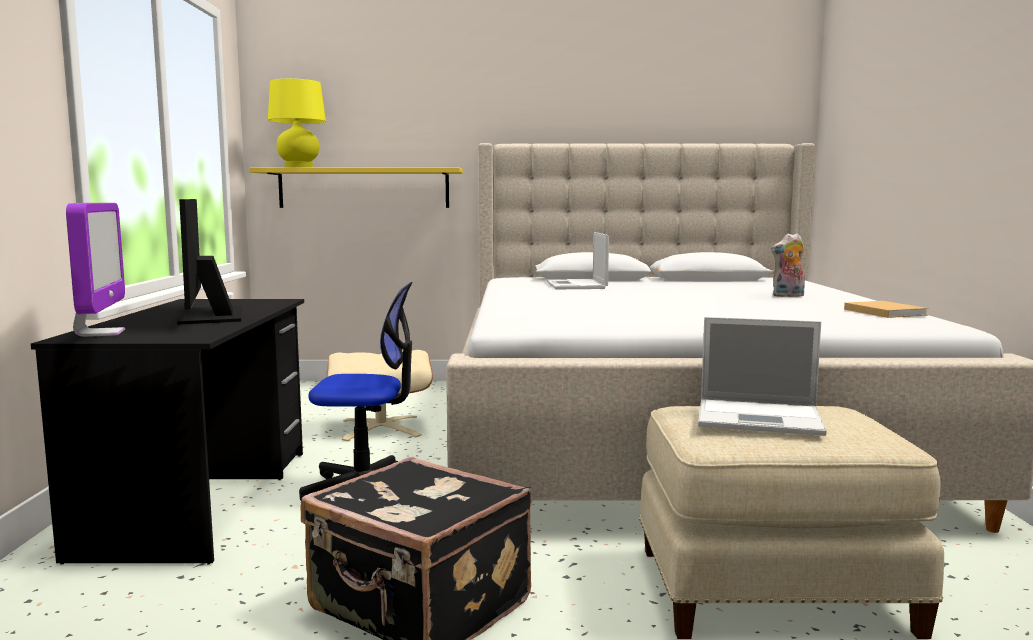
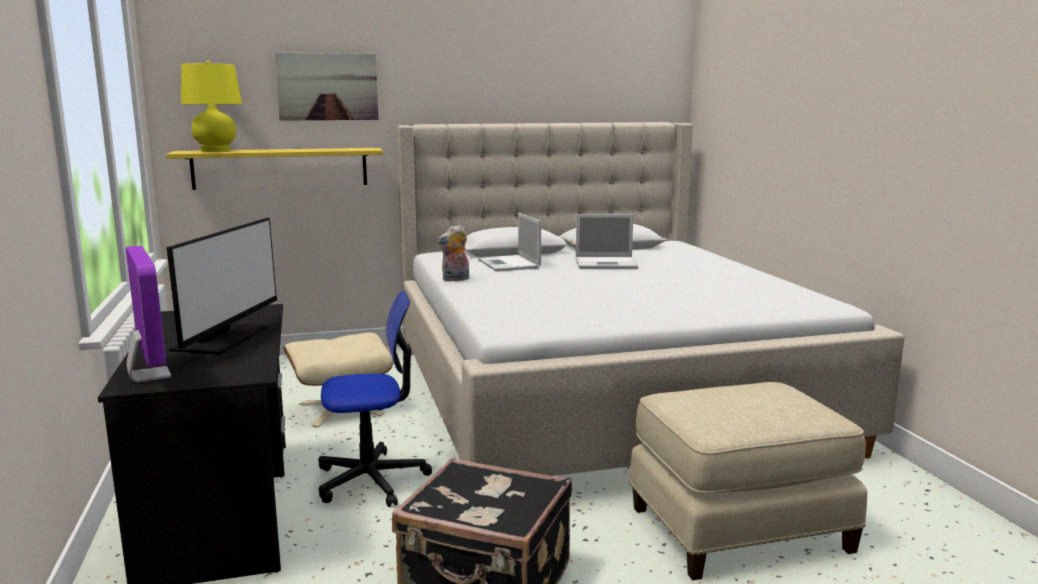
camera: 15 degrees left, 5 degrees up
(209, 316) = (223, 339): monitor -> monitor turned 135 degrees counterclockwise
(413, 106) = (327, 86): none -> picture
(761, 418) = (734, 403): laptop -> laptop (607, 263)
(788, 296) = (694, 271): plush toy -> plush toy (455, 279)
(883, 312) = (779, 290): beige book -> none

